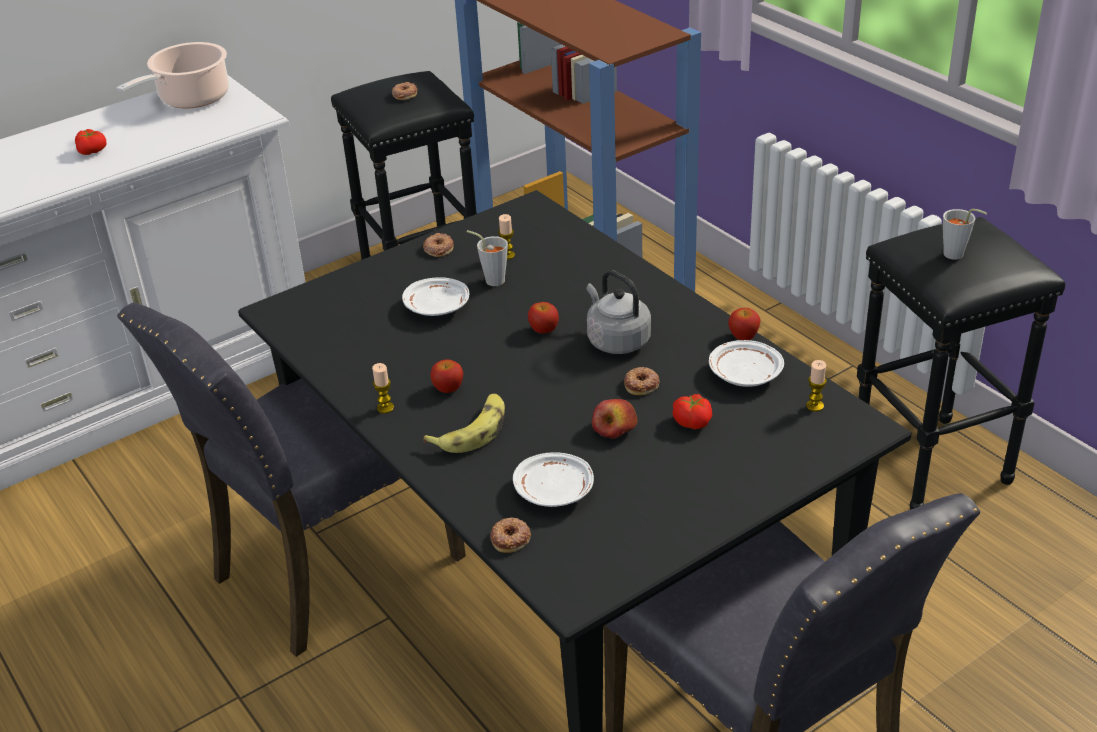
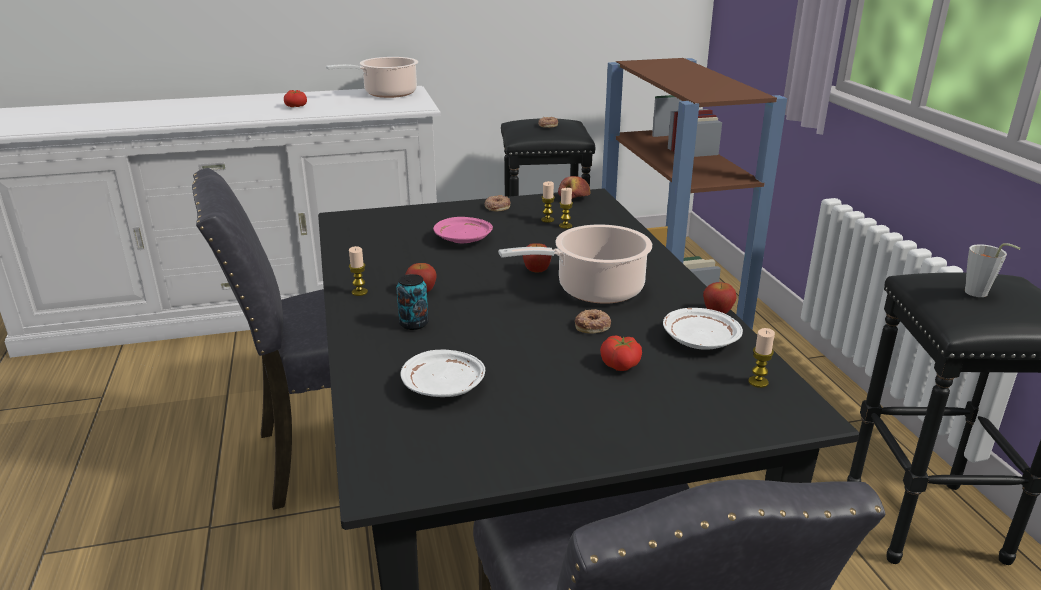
camera: 20 degrees right, 10 degrees down
(438, 307) = (463, 239): white plate -> pink plate
(472, 431) = (414, 324): banana -> can
(491, 279) = (521, 231): grey cup -> none
(511, 538) = (369, 414): donut -> none
(532, 259) = (565, 226): none -> candle
(615, 428) = (541, 352): apple -> apple (574, 198)
(616, 340) = (594, 290): grey kettle -> cooking pot

